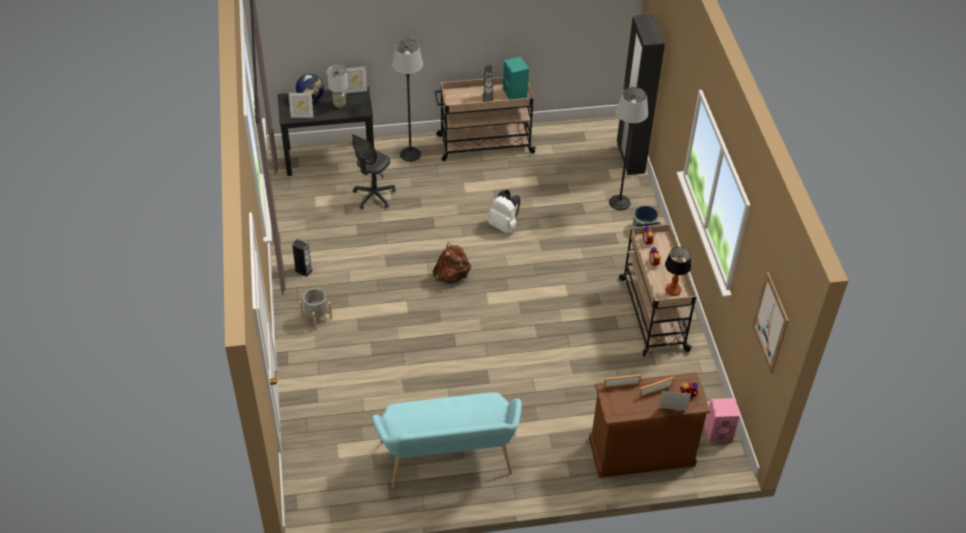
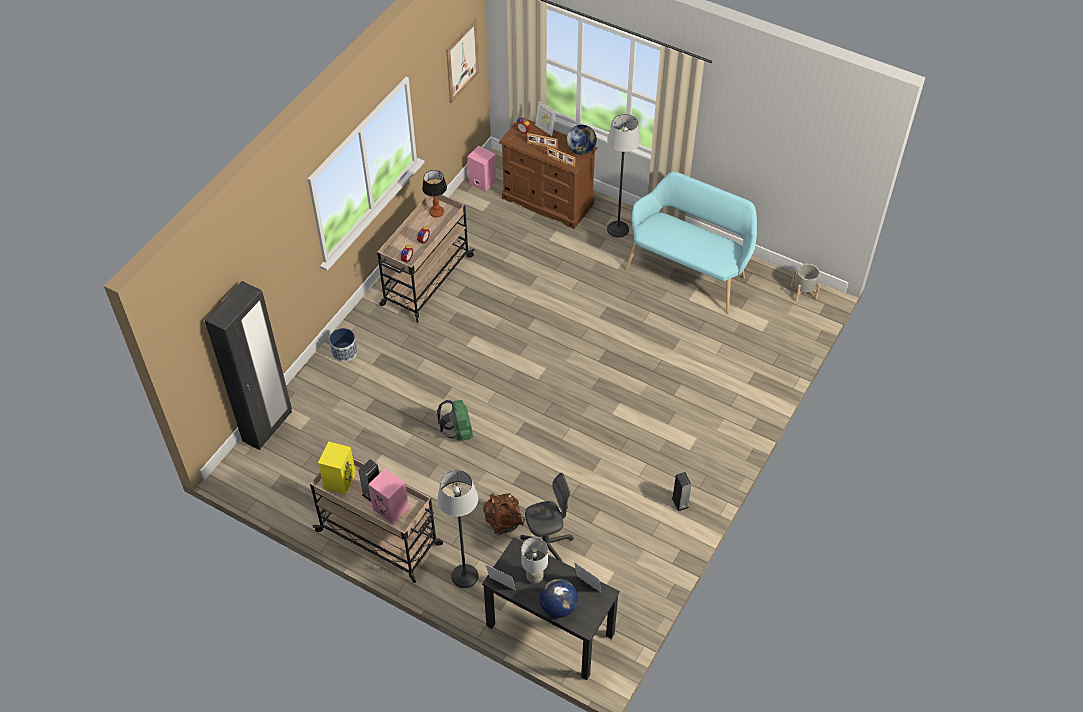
camera: 140 degrees left, 5 degrees up
(317, 318) = (702, 446): grey planter -> grey planter (803, 292)
(452, 276) = (552, 412): brown backpack -> brown backpack (503, 521)
(466, 97) = (392, 508): none -> pink speaker
(504, 225) = (457, 432): white backpack -> green backpack
(515, 93) = (339, 480): turquoise speaker -> yellow speaker
(616, 410) = (581, 150): none -> globe
(619, 202) = (333, 389): floor lamp -> floor lamp (618, 229)

